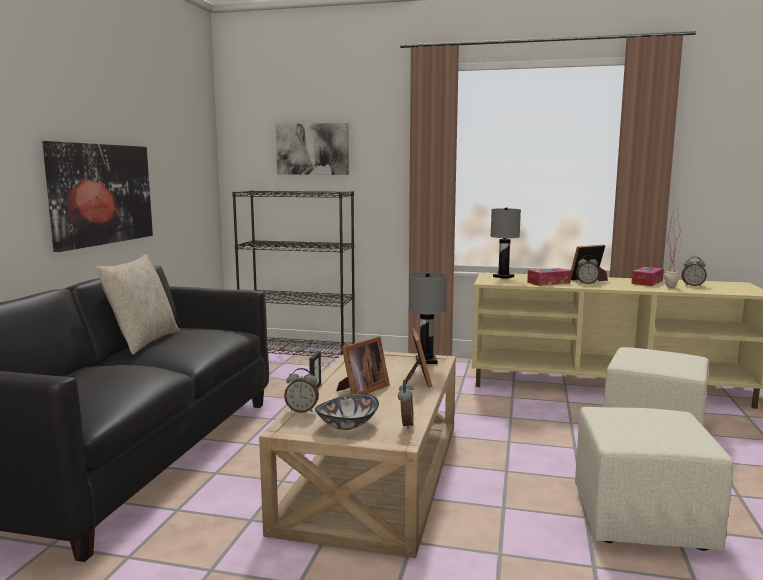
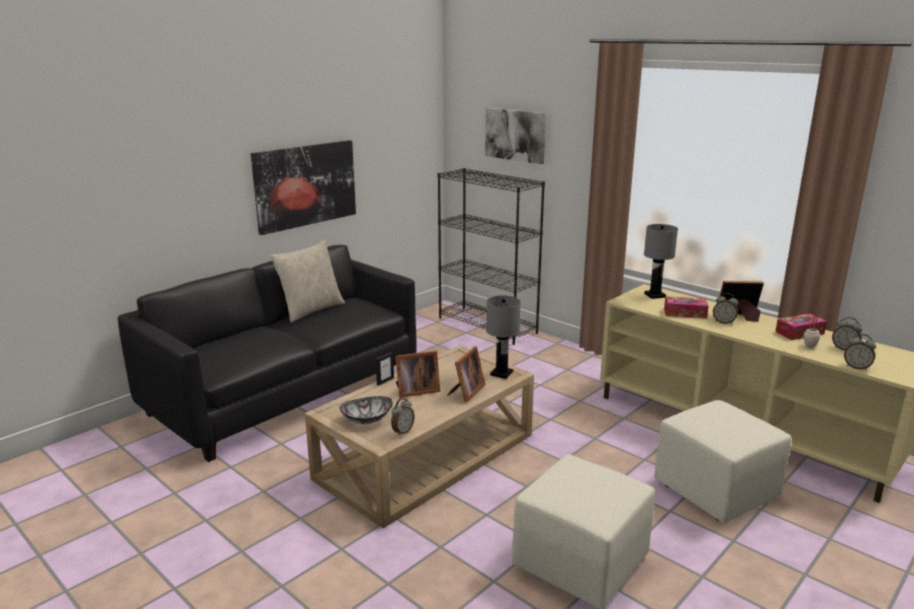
camera: 30 degrees right, 10 degrees up
(302, 410) = (353, 399): alarm clock -> alarm clock (857, 367)

